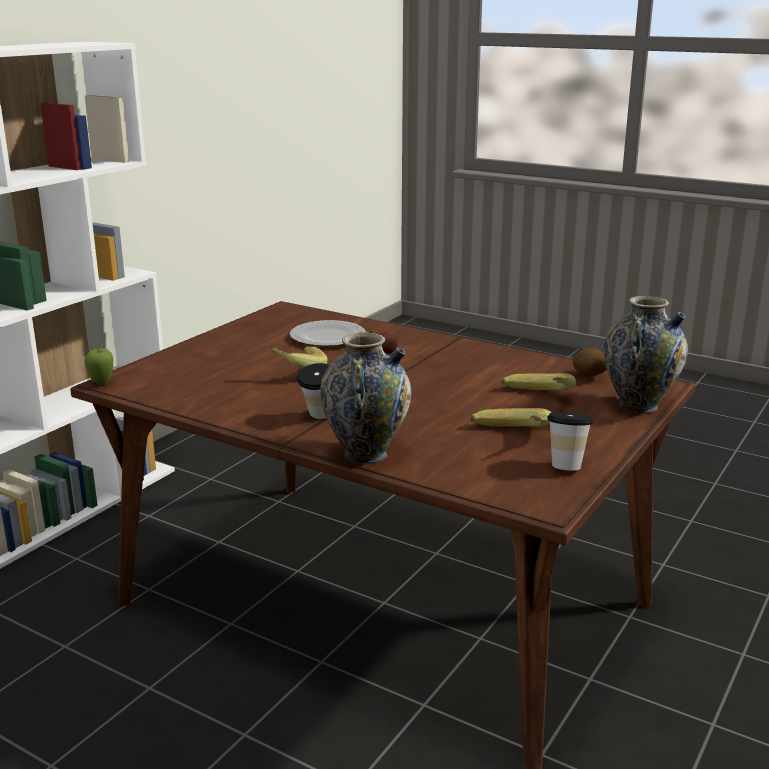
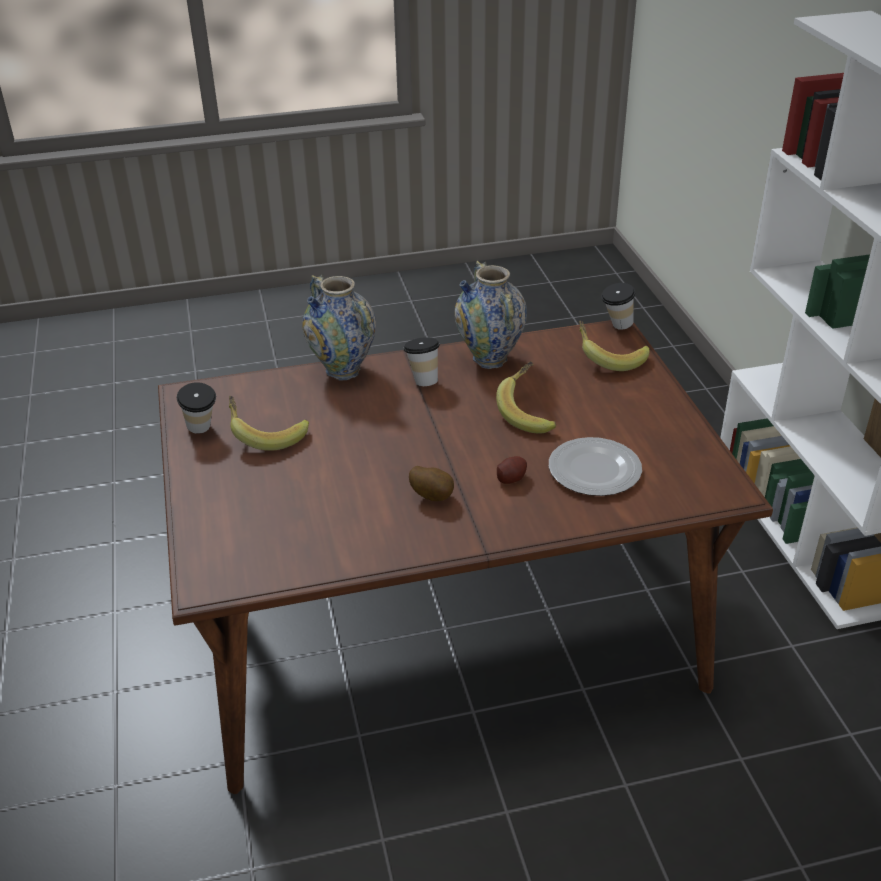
camera: 135 degrees right, 15 degrees up
(102, 384) = (616, 326): apple -> cup
(537, 399) = (294, 491): banana -> banana (609, 358)
(589, 377) = (282, 555): potato -> potato (432, 496)
(638, 405) = (200, 534): vase -> vase (490, 359)

